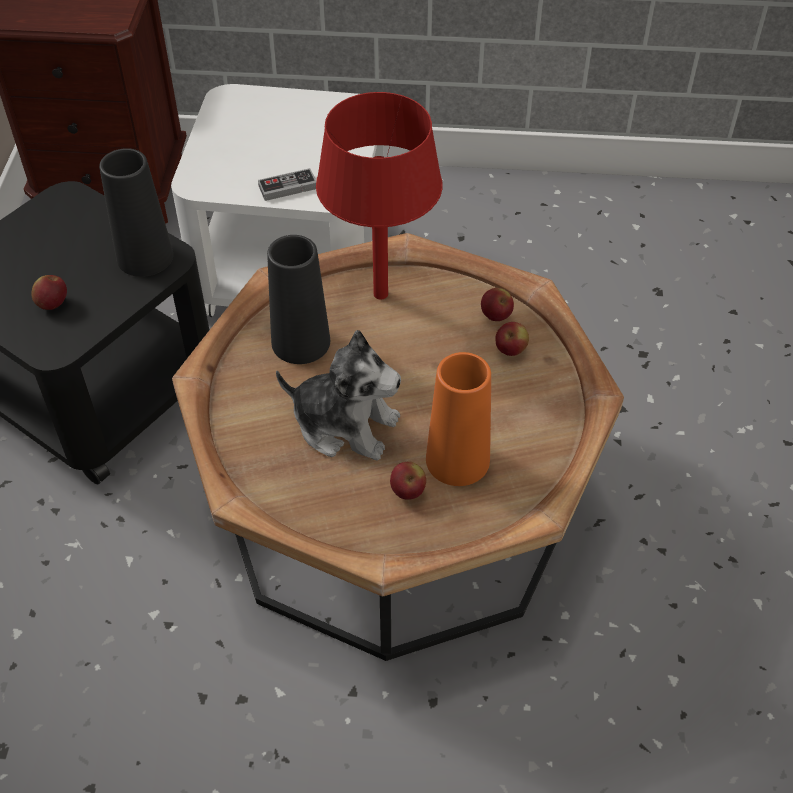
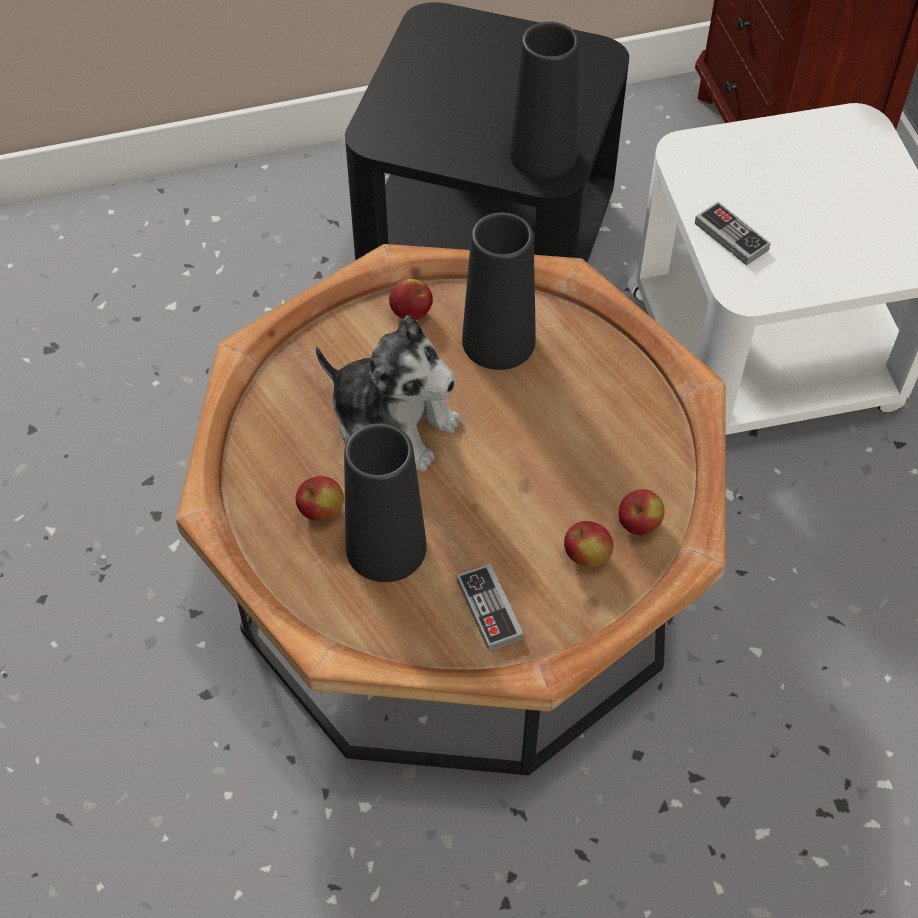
camera: 70 degrees right, 5 degrees up
(53, 304) = (436, 110): apple -> apple (411, 313)
(345, 424) = (393, 422): plush toy -> plush toy turned 60 degrees counterclockwise
(380, 294) = (615, 392): red table lamp -> none
(457, 460) = (386, 547): orange vase -> black vase
(534, 415) = (489, 610): none -> game controller

